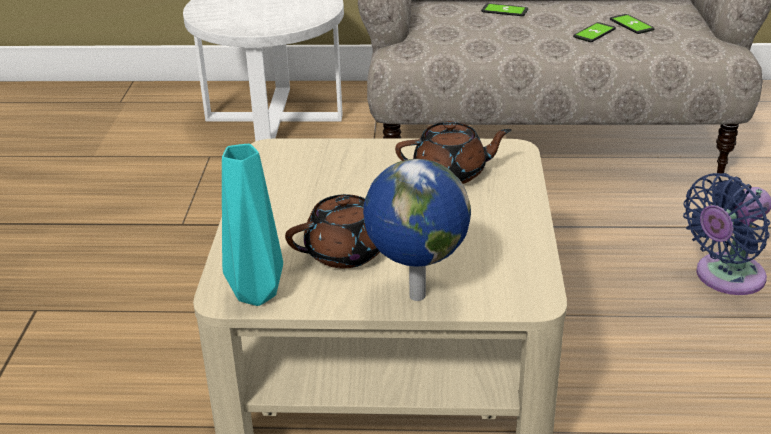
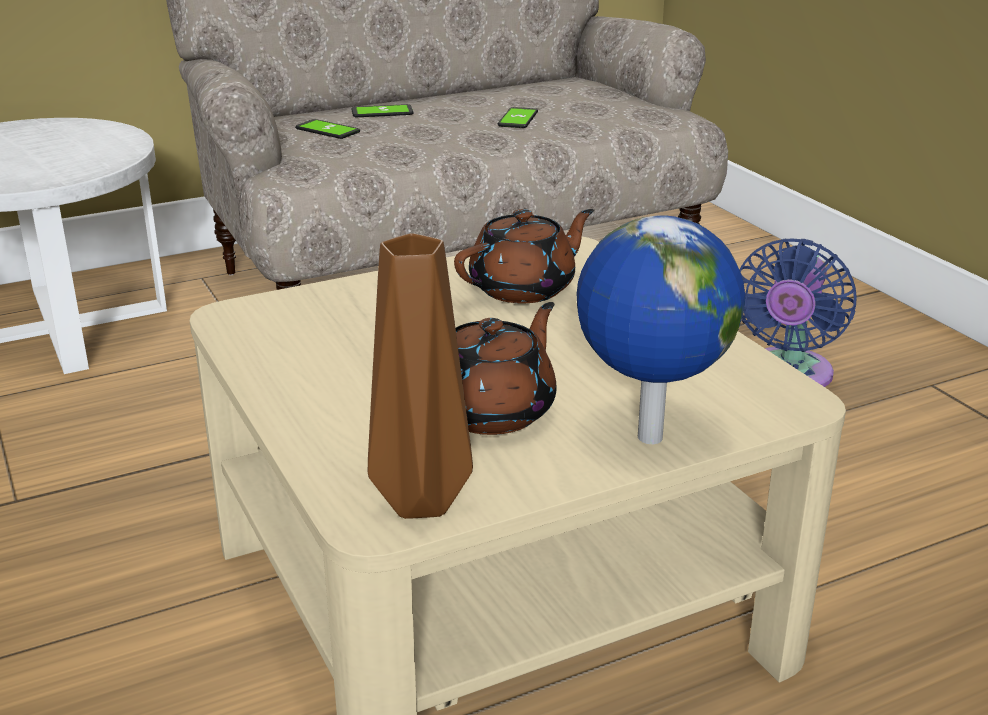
camera: 30 degrees left, 5 degrees down
(256, 293) = (418, 500): turquoise vase -> brown vase
(631, 25) = (550, 105): phone -> phone (327, 130)

